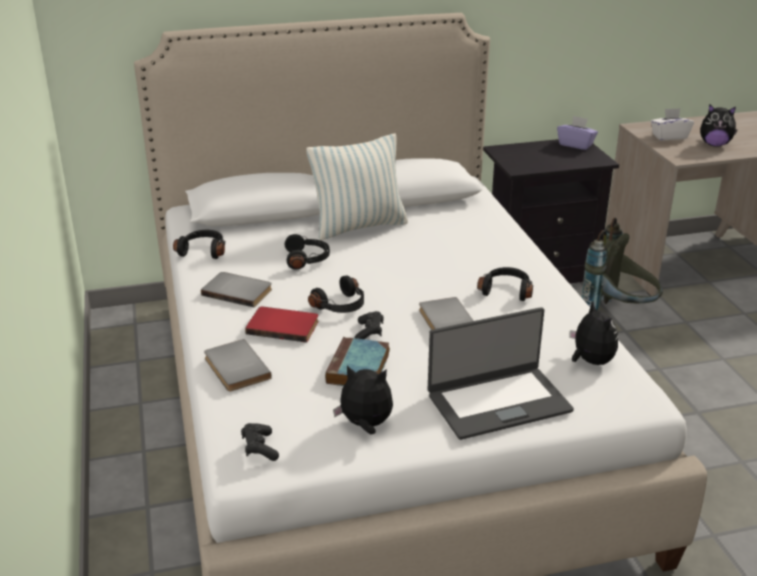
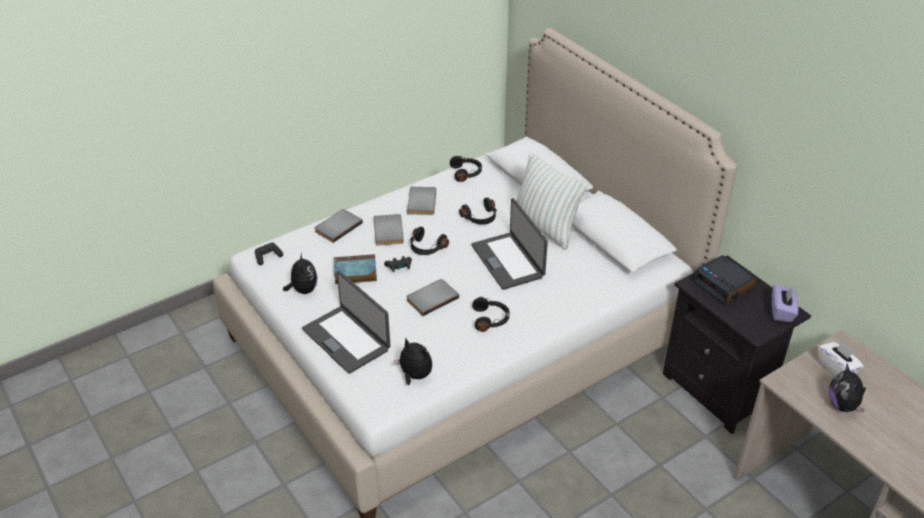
camera: 70 degrees right, 10 degrees up
(283, 326) = (390, 231): red book -> grey book
(405, 258) = (508, 261): none -> laptop
(526, 157) = (723, 285): none -> alarm clock
(590, 361) = (414, 376): plush toy -> plush toy turned 105 degrees counterclockwise
(617, 316) = (682, 456): grey backpack -> none

